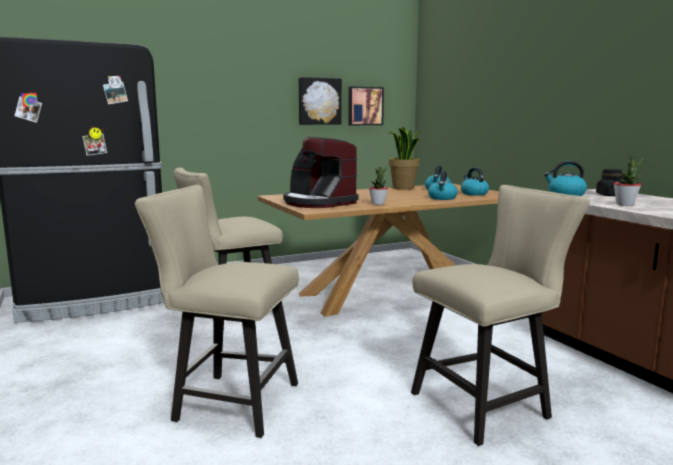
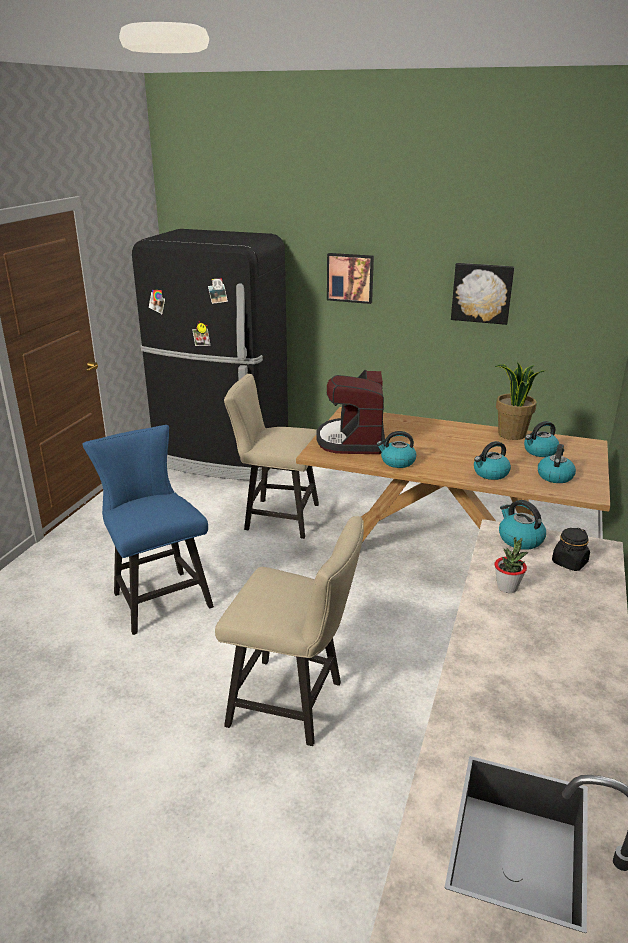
camera: 45 degrees right, 15 degrees up
(228, 401) = (158, 597): beige chair -> blue chair
(365, 106) = (549, 303): picture -> picture (350, 277)
(378, 204) = (397, 462): potted plant -> kettle

